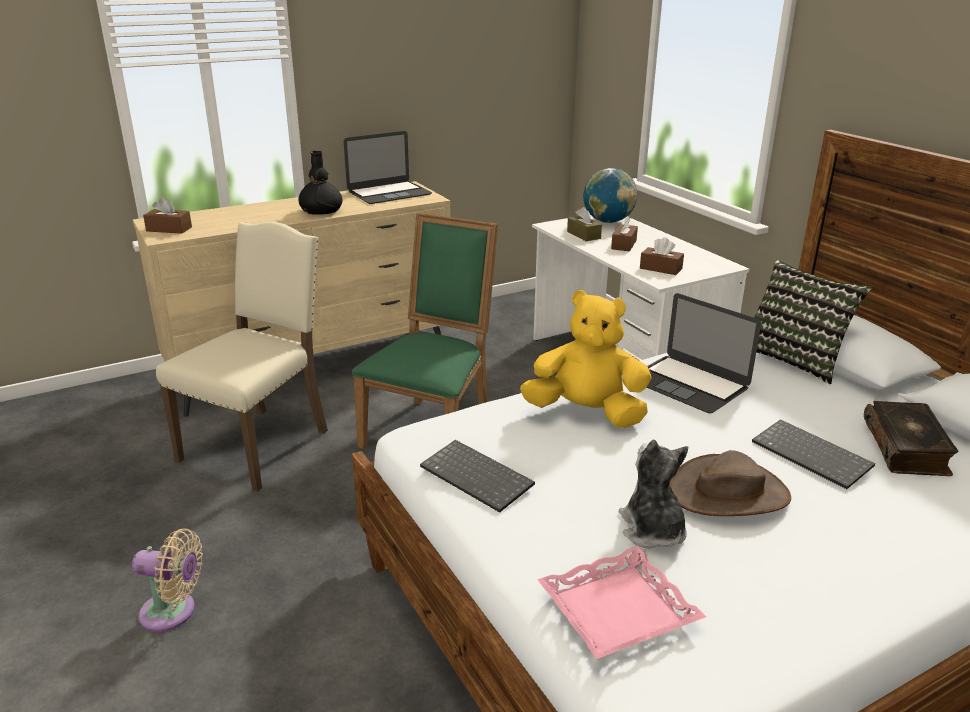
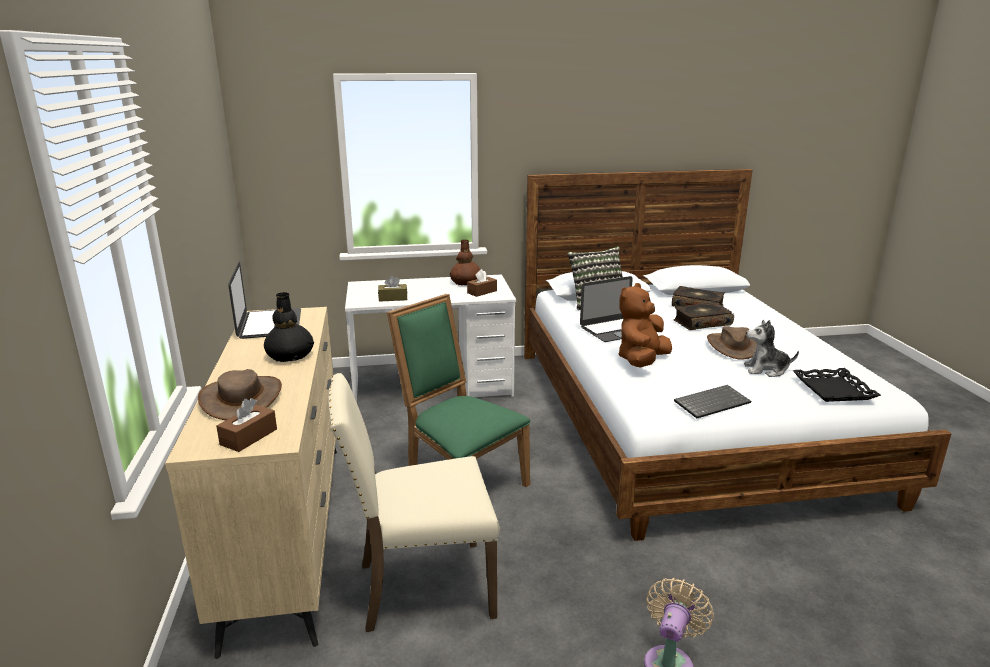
camera: 70 degrees left, 5 degrees down
(233, 215) = (242, 398): none -> brown hat
(259, 444) = (421, 587): beige chair -> beige chair turned 60 degrees counterclockwise
(586, 413) = (641, 361): yellow plush toy -> brown plush toy
(608, 221) = (373, 287): globe -> none
(617, 609) = (833, 389): pink tray -> black tray
(624, 245) = (427, 292): brown tissue box -> none
(685, 255) = (465, 282): none -> brown vase
(813, 455) = (701, 323): keyboard -> book

